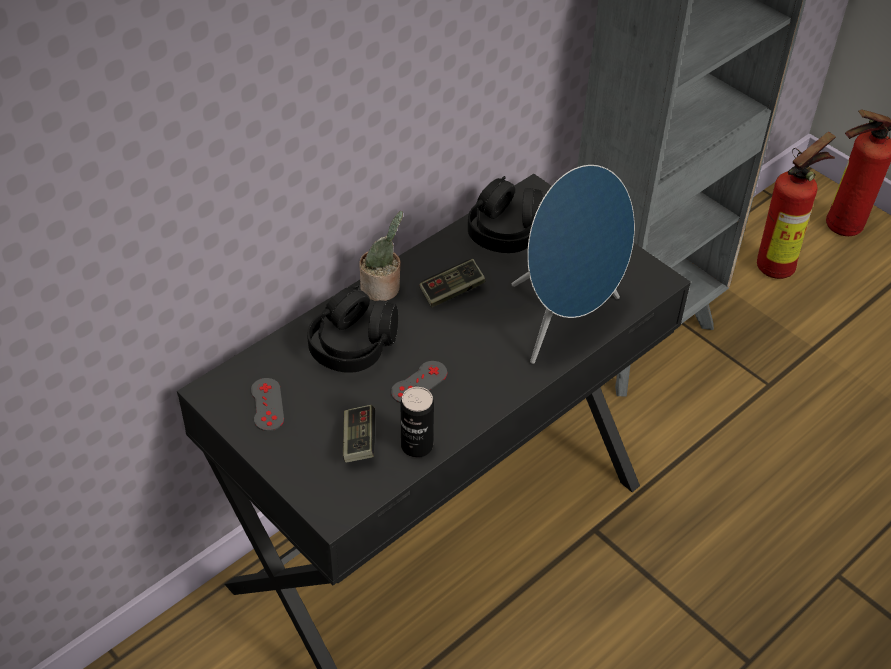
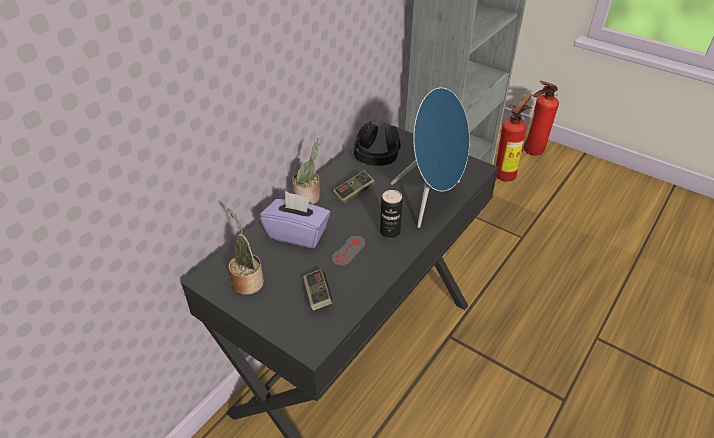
camera: 10 degrees left, 5 degrees down
(267, 404) = (247, 281): grey game controller -> potted plant
(353, 344) = (297, 234): black headphones -> purple tissue box
(417, 446) = (358, 291): can -> can (390, 232)

